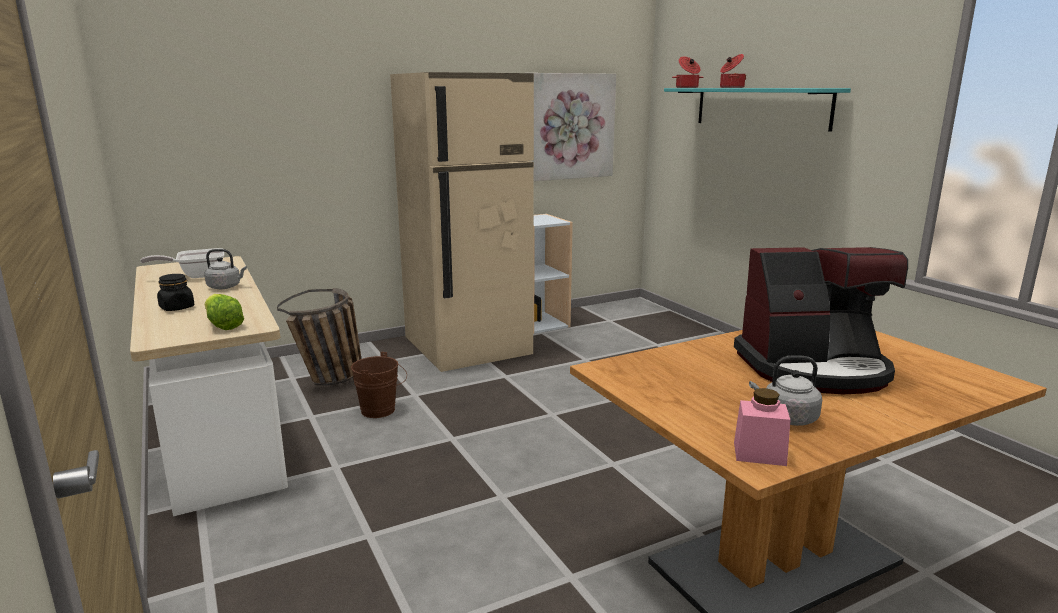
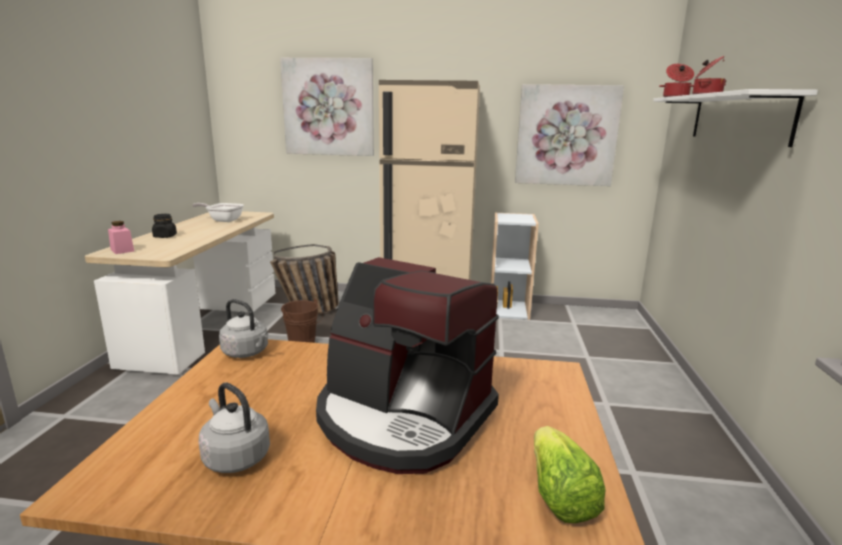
camera: 35 degrees right, 0 degrees up
(223, 325) = (153, 251): lettuce -> lettuce (559, 495)
(226, 287) = (216, 229): grey kettle -> grey kettle (247, 352)
(297, 103) = (328, 107): none -> picture
(759, 454) = (117, 479): pink jar -> pink jar (122, 250)
(760, 107) = (738, 118): turquoise shelf -> white shelf

